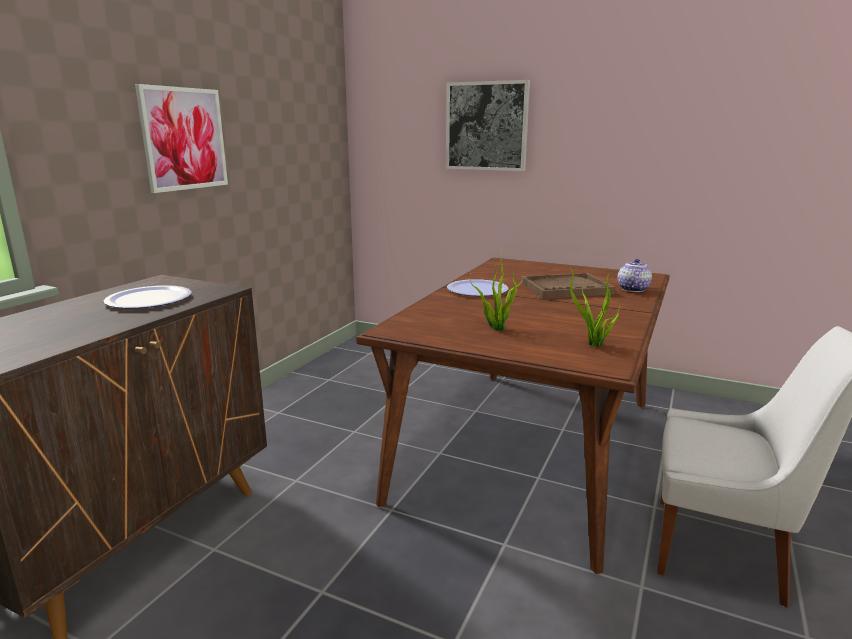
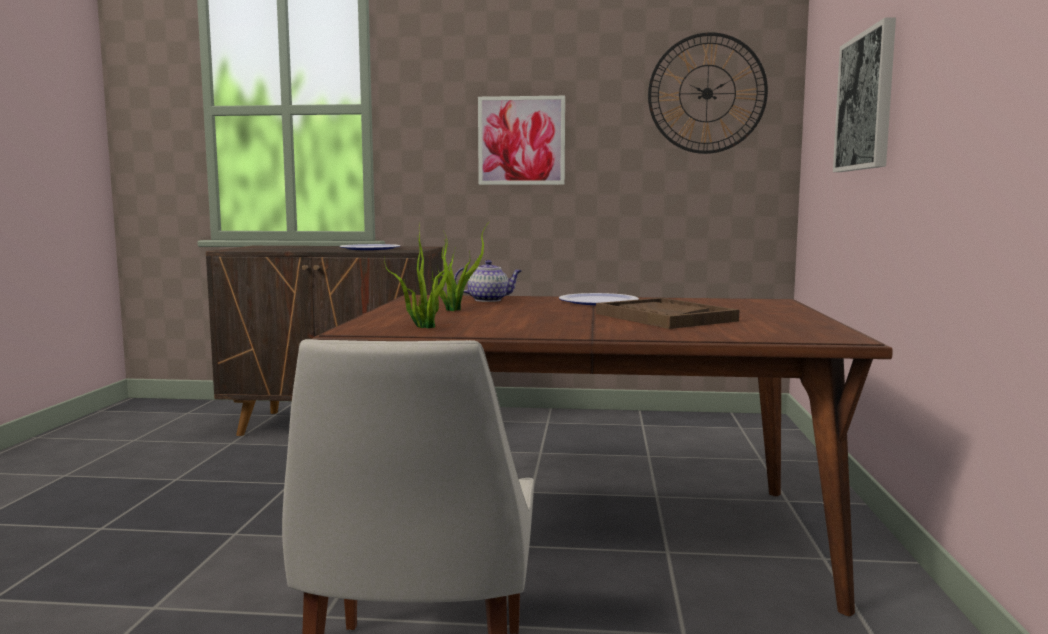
camera: 70 degrees right, 10 degrees down
(304, 96) = (707, 93): none -> wall clock
(632, 289) = (718, 333): teapot -> teapot (489, 300)

